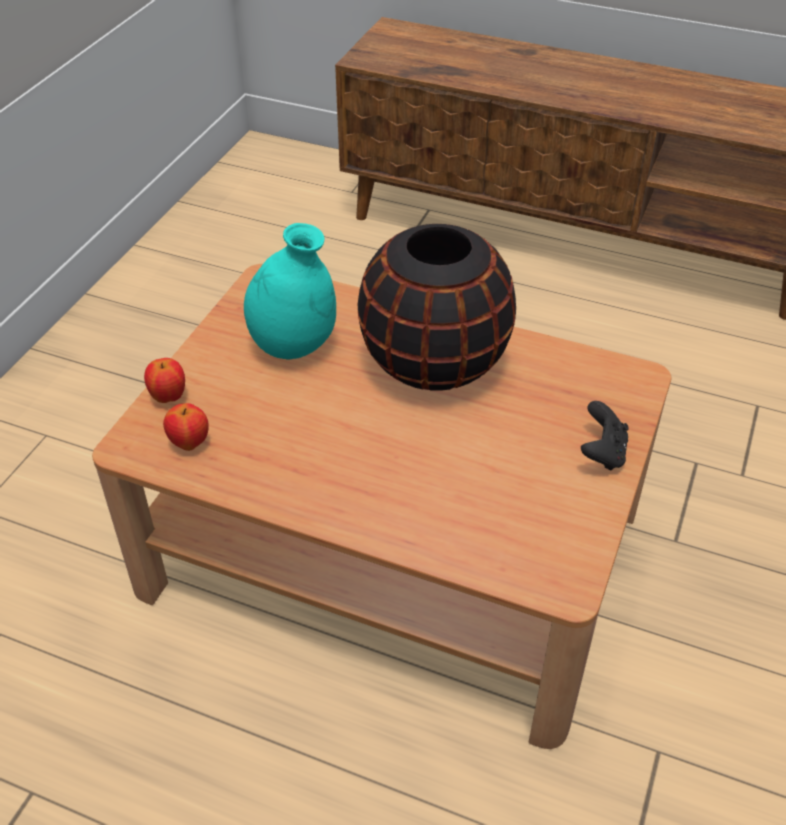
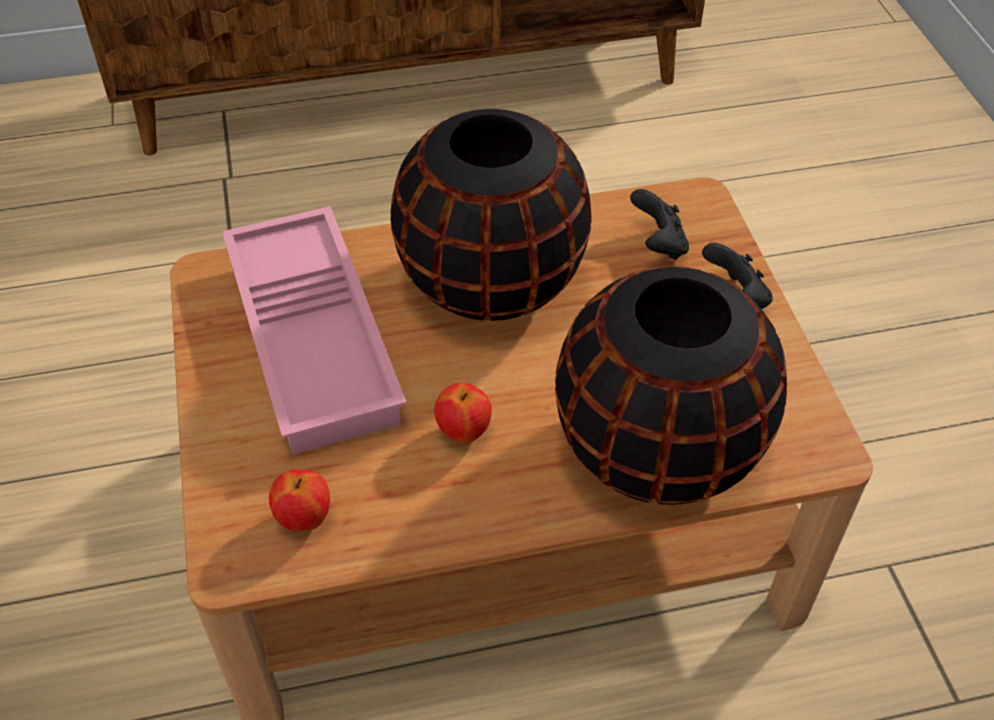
camera: 35 degrees left, 5 degrees up
(168, 397) = (224, 476): apple -> apple (463, 432)
(293, 346) = (318, 338): turquoise vase -> pink tray
(445, 519) = (656, 448): none -> black vase
(577, 392) = (658, 244): none -> black game controller

